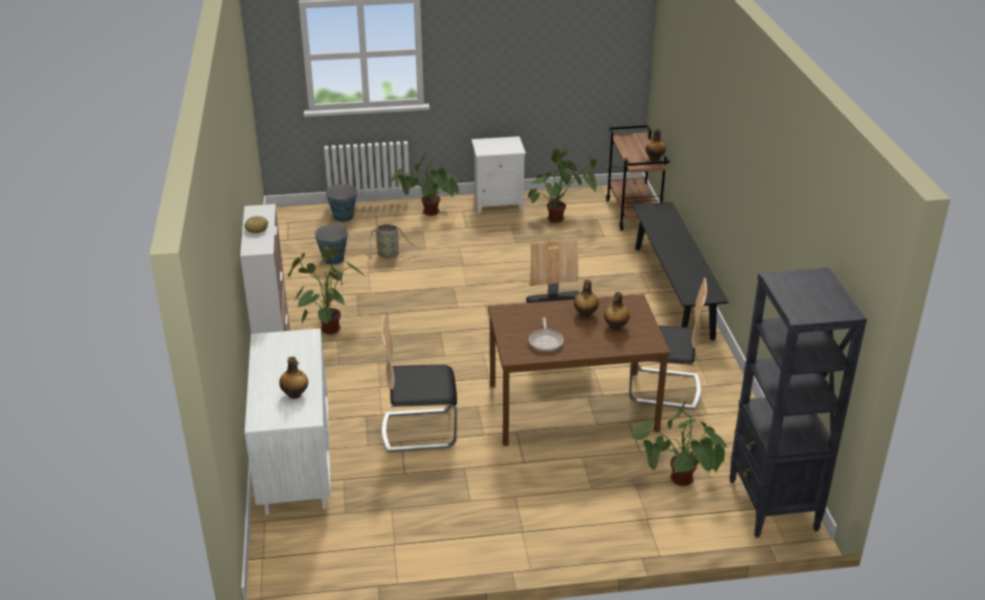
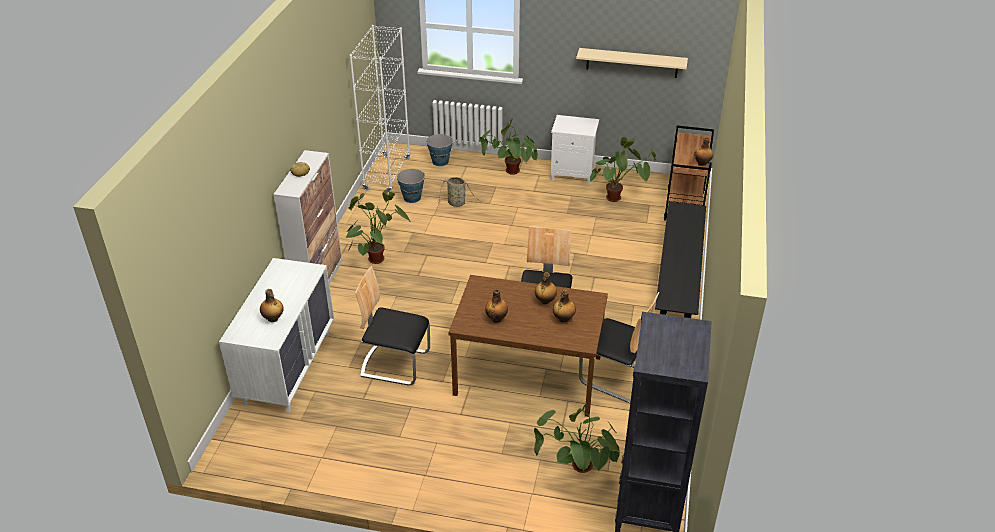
camera: 20 degrees right, 5 degrees up
(289, 240) = (387, 174): none -> white bookcase
(546, 341) = (496, 318): frying pan -> bottle
(550, 66) = (632, 63): none -> beige shelf

